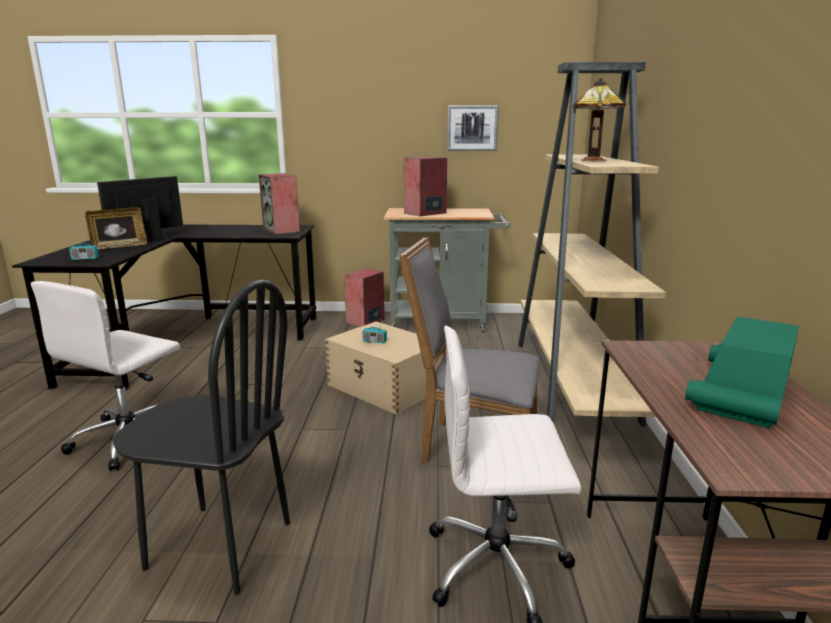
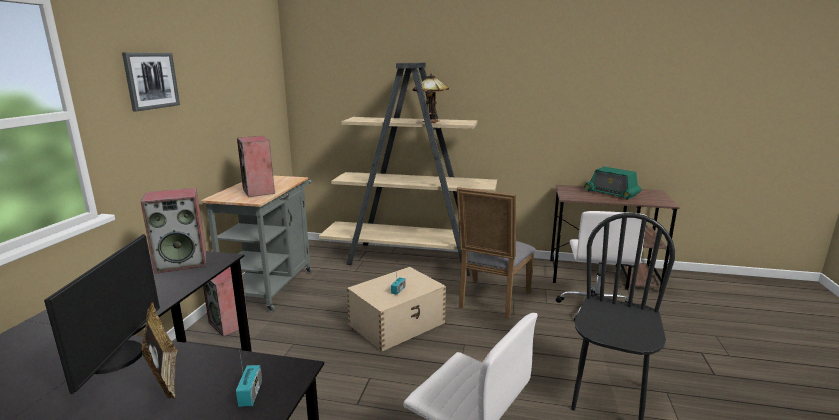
camera: 80 degrees left, 0 degrees up
(150, 238) = (117, 357): monitor -> monitor turned 135 degrees counterclockwise
(472, 128) = (237, 105): picture -> picture (151, 80)

